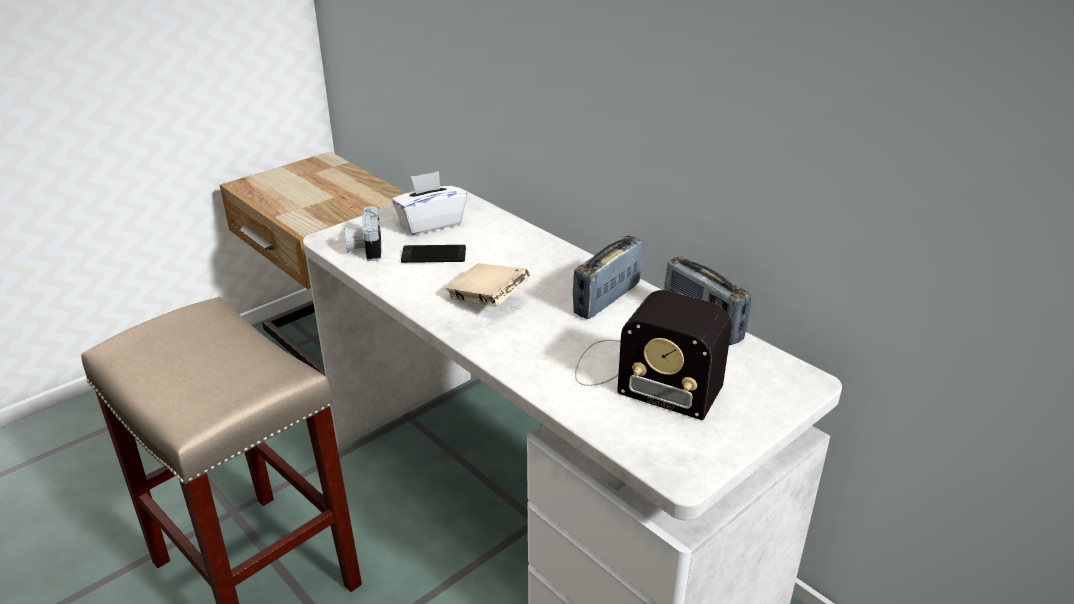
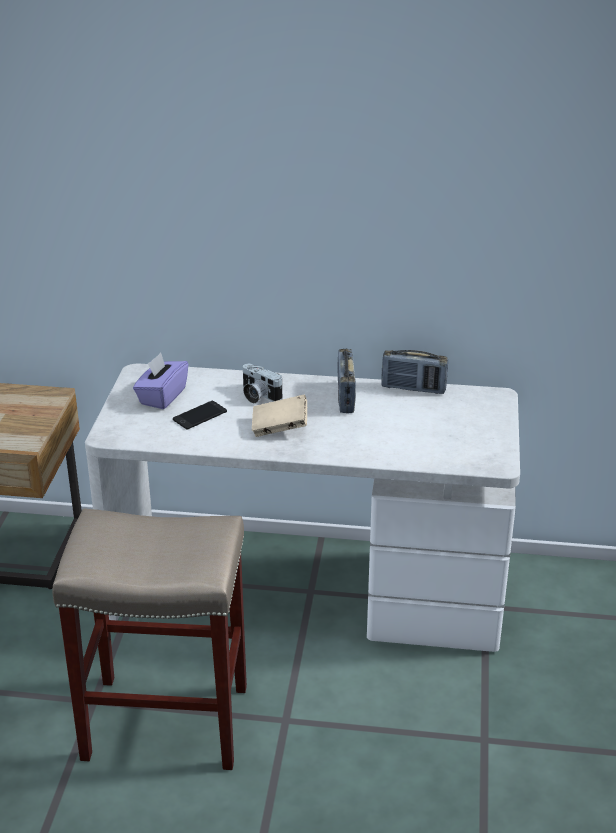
camera: 40 degrees left, 0 degrees up
(365, 247) = (145, 430): camera -> camera (258, 396)
(430, 223) = (162, 396): white tissue box -> purple tissue box
(641, 376) = (421, 429): radio -> none

